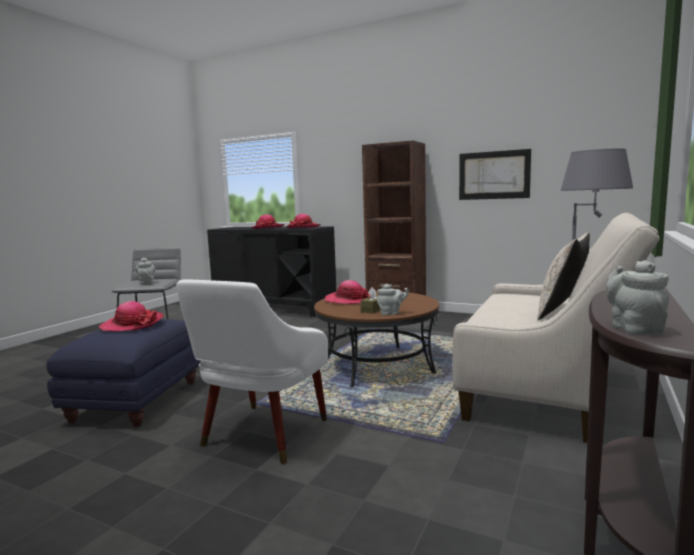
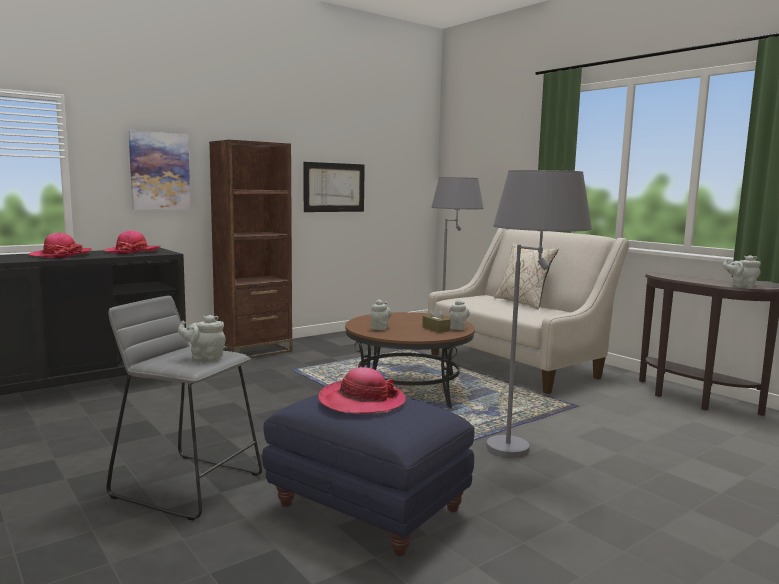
camera: 65 degrees left, 0 degrees up
(261, 436) = (527, 456): white armchair -> grey floor lamp
(345, 173) = (159, 171): none -> picture
(349, 299) = (380, 328): hat -> grey teapot

